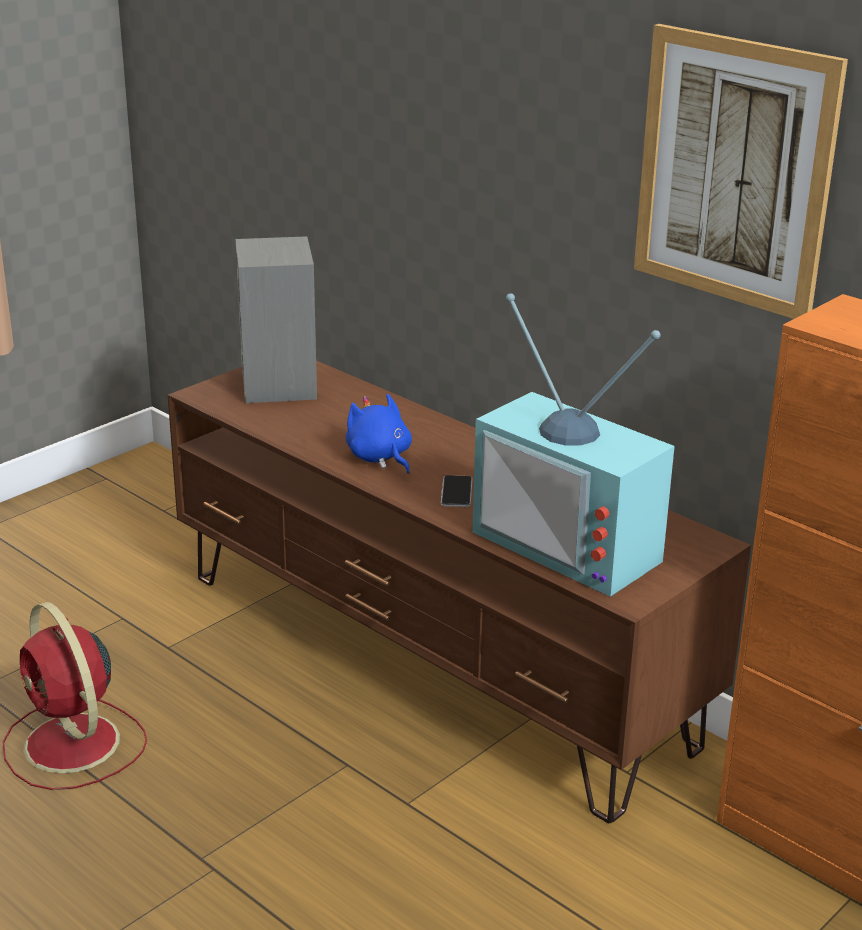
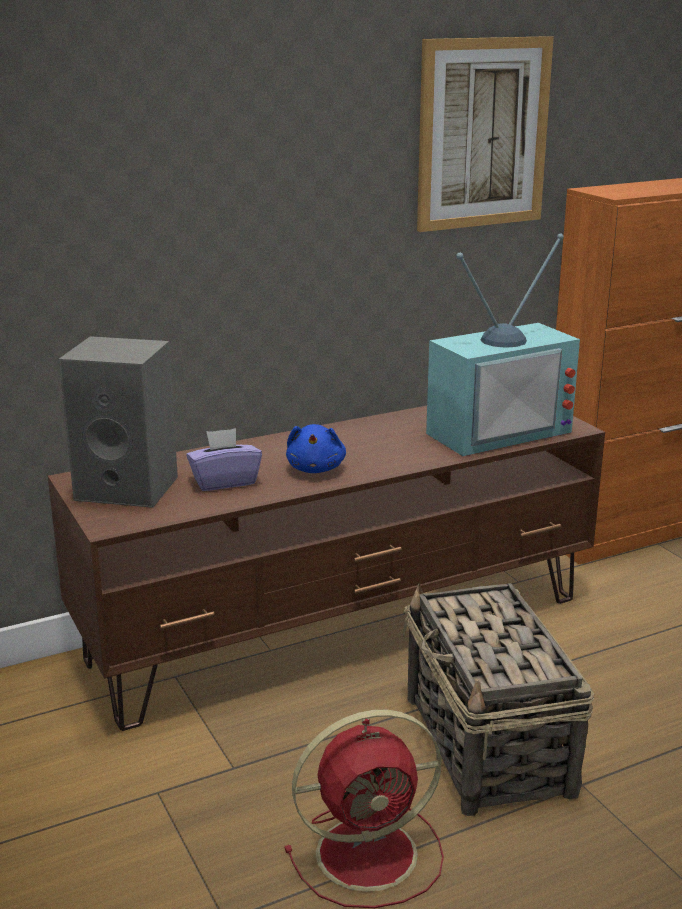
camera: 70 degrees left, 5 degrees down
(257, 793) = (488, 746): none -> basket
(319, 421) = (224, 481): none -> purple tissue box
(380, 457) = (316, 468): blue plush toy -> blue plush toy turned 75 degrees counterclockwise
(456, 492) = (396, 452): phone -> none

